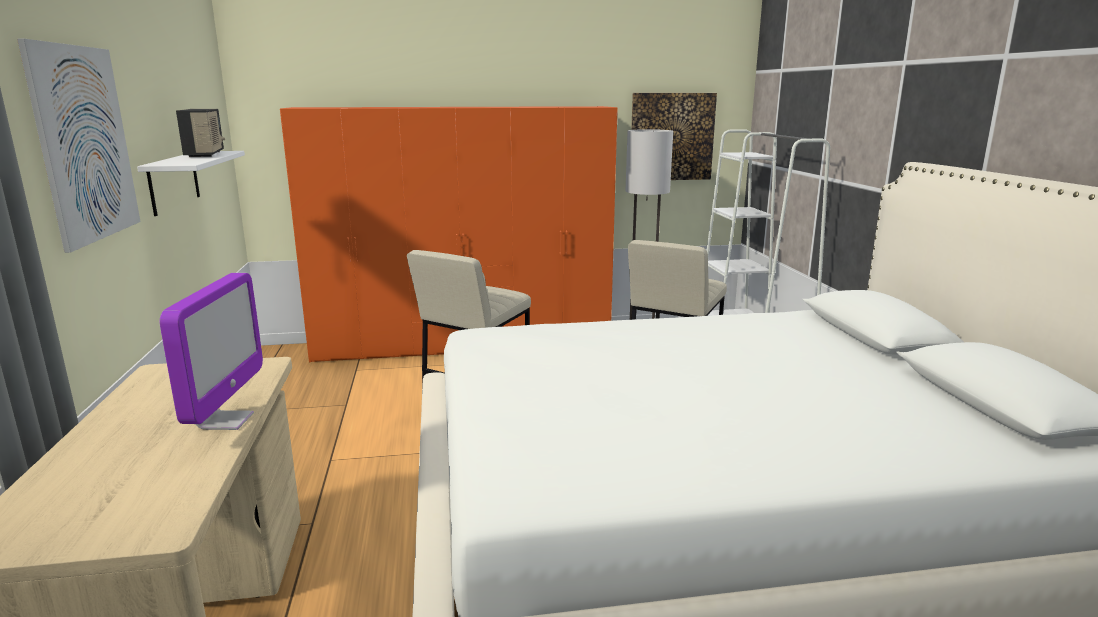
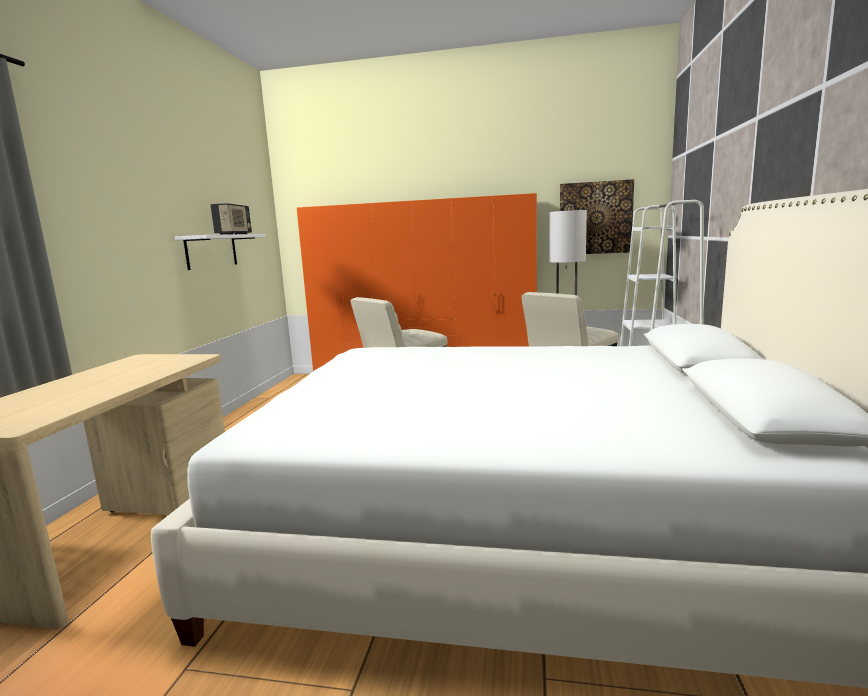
camera: 20 degrees right, 5 degrees down
(85, 144) = (125, 216): picture -> none
(225, 421) = (134, 381): monitor -> none

